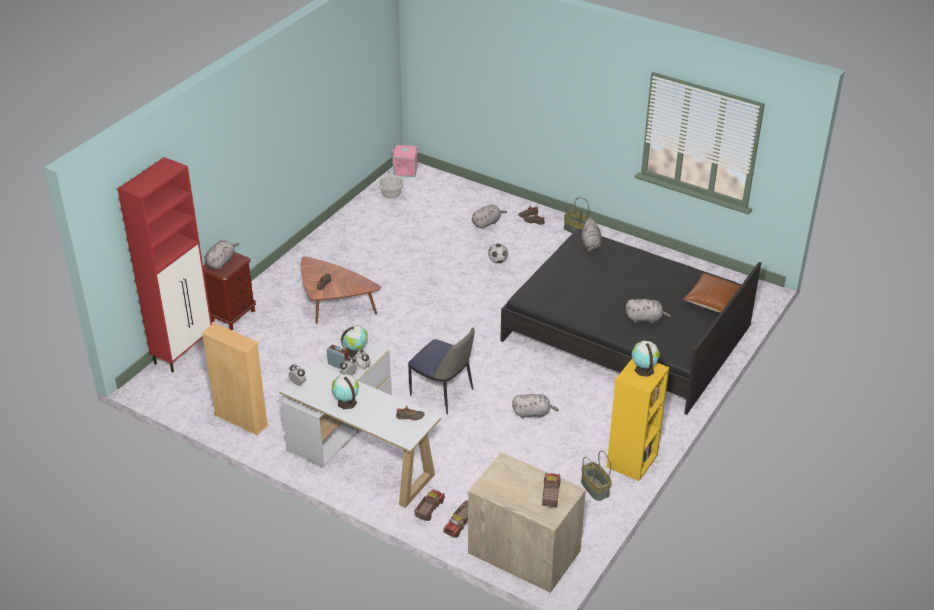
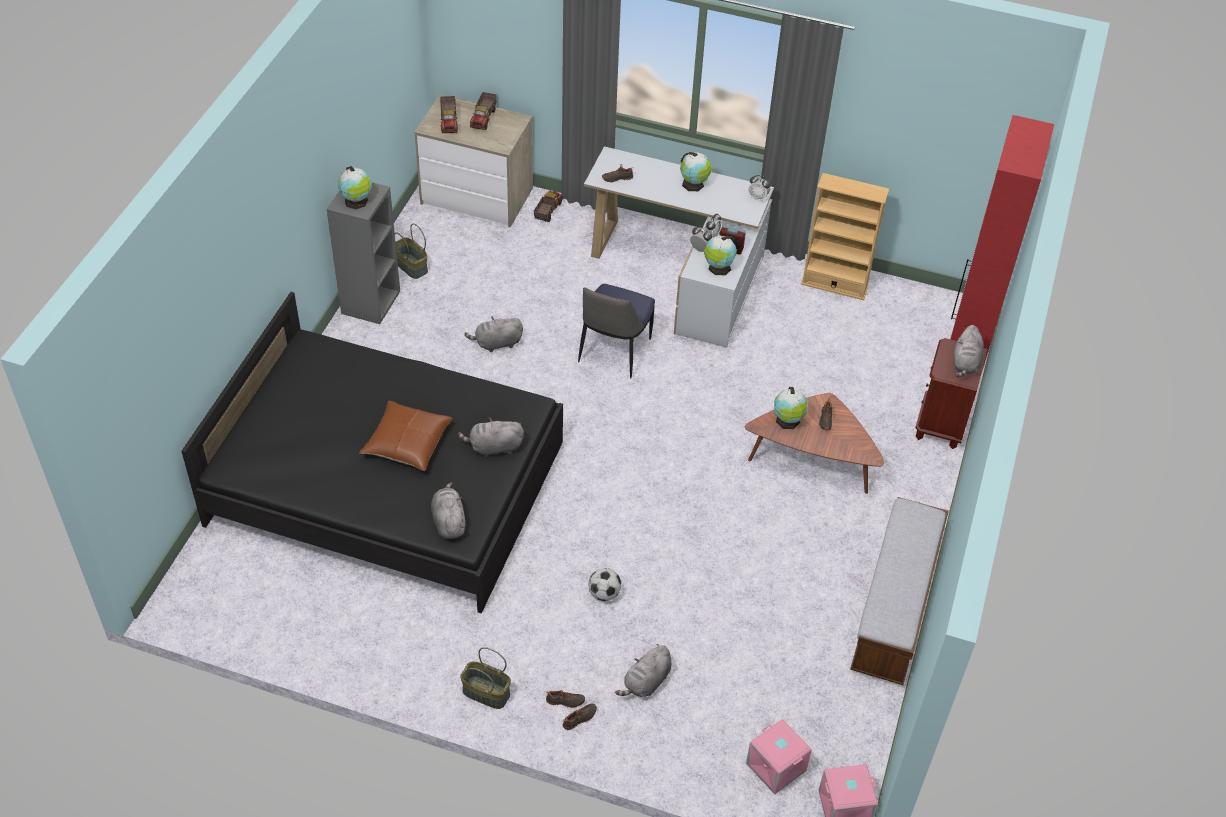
camera: 165 degrees right, 10 degrees up
(331, 233) = (893, 609): none -> bench
(350, 286) = (788, 421): none -> globe
(391, 194) = (840, 729): basket -> none
(429, 510) = (584, 221): toy truck -> toy truck (484, 118)
(432, 186) = (775, 767): none -> pink storage box
(443, 394) = (614, 352): chair -> chair turned 90 degrees counterclockwise
(632, 461) = (370, 302): yellow bookcase -> grey bookcase
(645, 318) = (358, 394): grey plush toy -> grey plush toy (494, 447)
(714, 300) = (258, 440): brown pillow -> brown pillow (407, 443)

